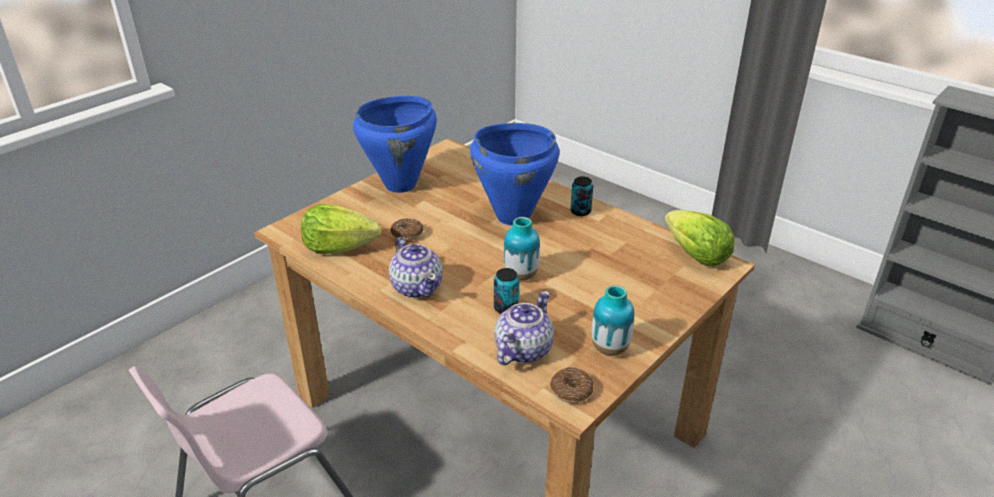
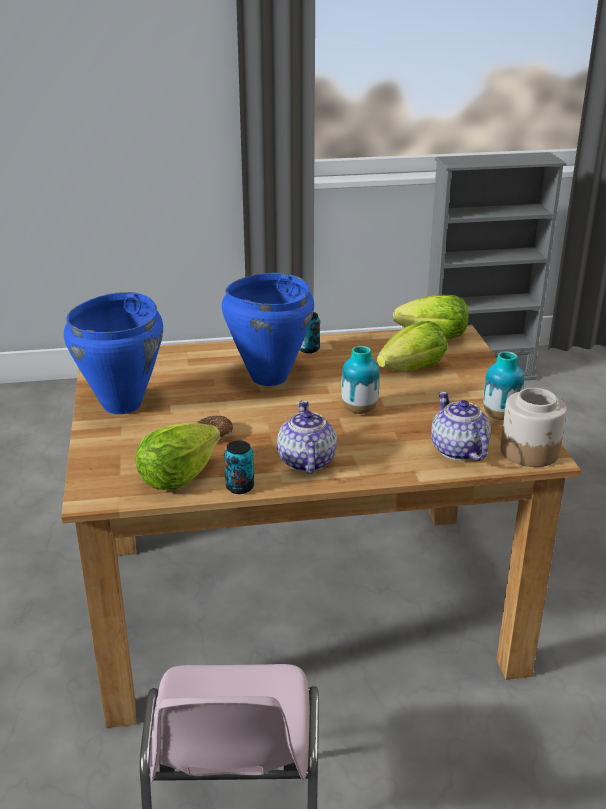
camera: 50 degrees left, 5 degrees down
(417, 287) = (306, 462): teapot -> teapot turned 105 degrees counterclockwise
(506, 308) = (394, 434): can -> can (240, 487)
(571, 390) = (530, 452): donut -> jar
(622, 271) = (413, 370): none -> lettuce

